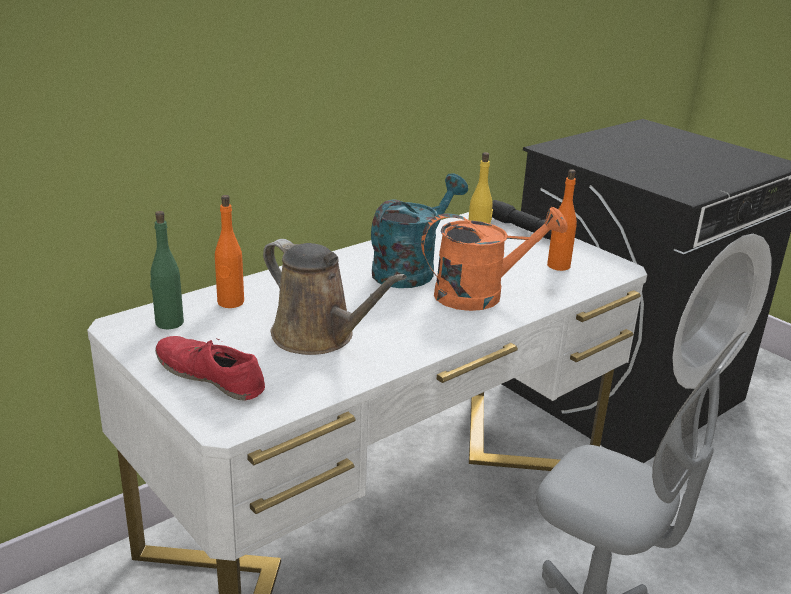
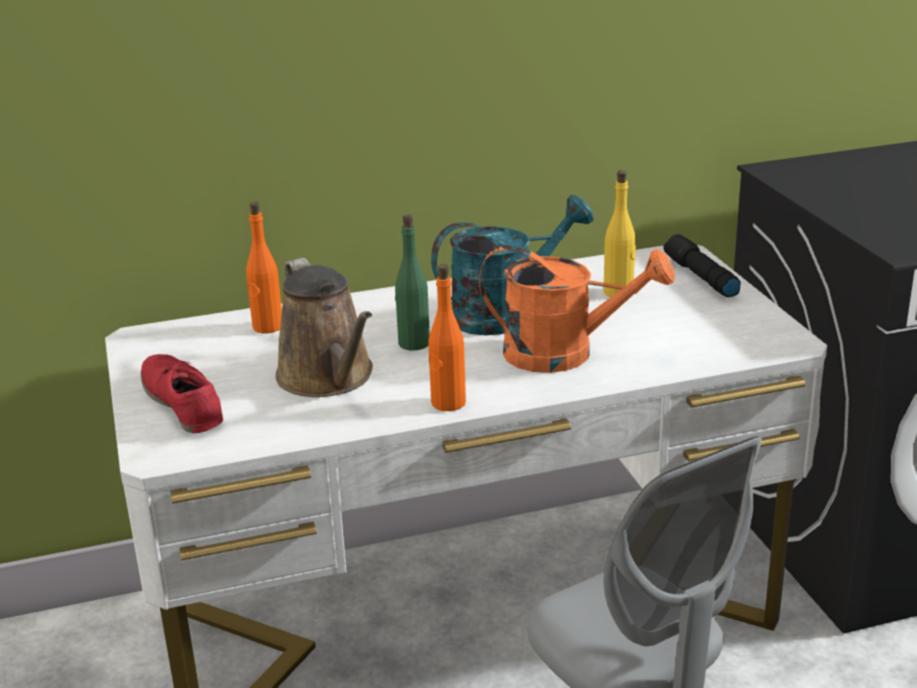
camera: 25 degrees right, 0 degrees up
(169, 323) = (187, 341): green bottle -> green bottle (413, 343)
(558, 266) = (703, 330): orange bottle -> orange bottle (448, 403)

